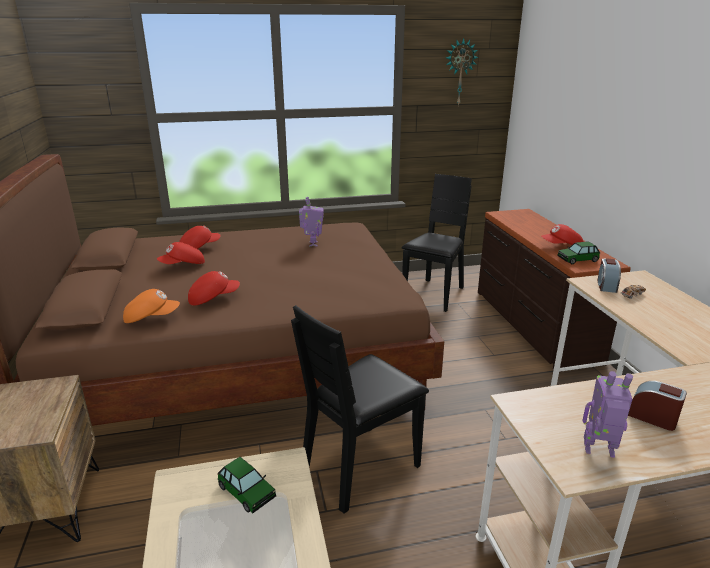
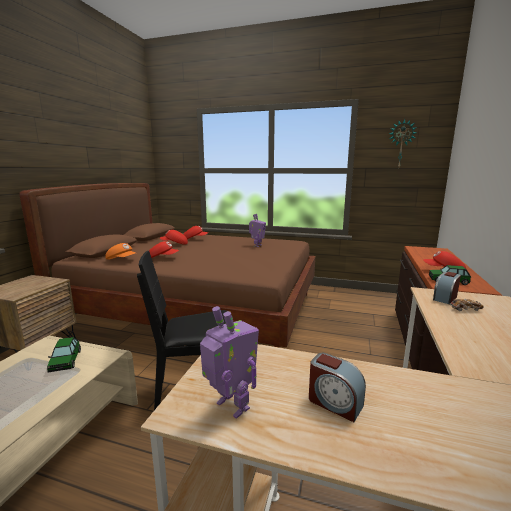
camera: 30 degrees right, 10 degrees down
(434, 295) = (359, 305): black chair -> none
(652, 417) = (334, 403): alarm clock -> alarm clock turned 150 degrees clockwise

